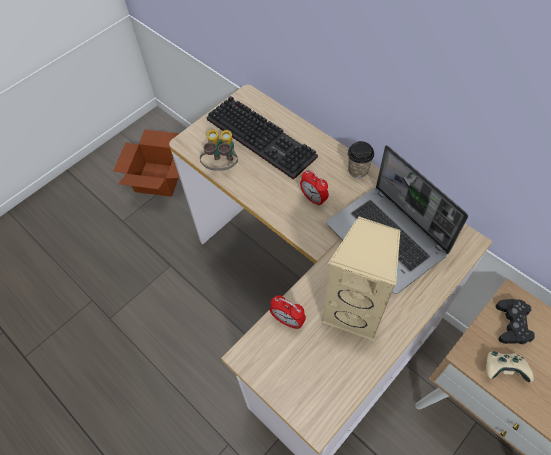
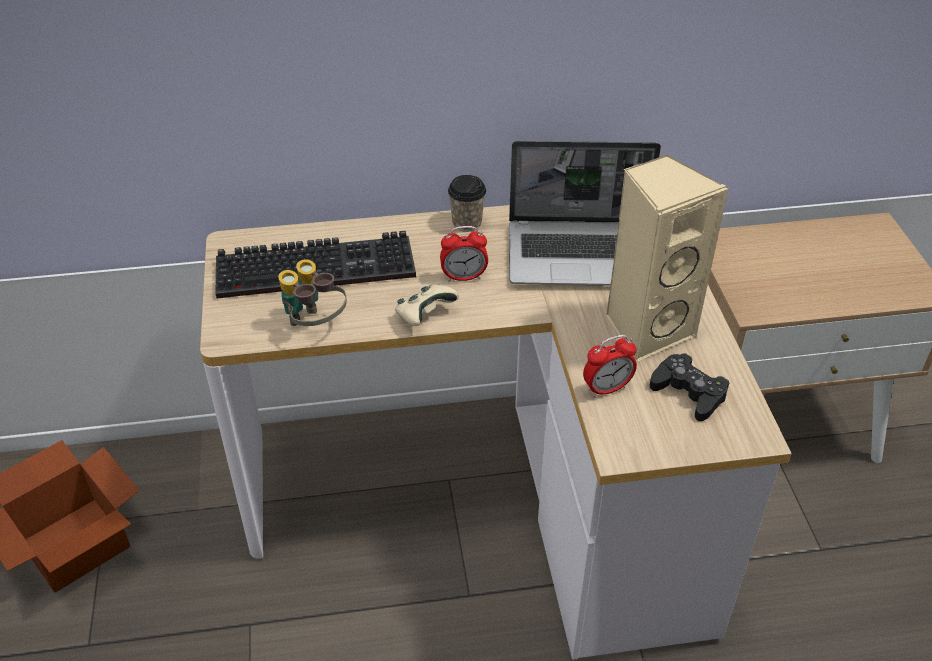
camera: 55 degrees left, 15 degrees down
(503, 369) = (787, 296): beige game controller -> beige game controller (424, 316)
(512, 324) = (744, 259): black game controller -> black game controller (689, 393)

